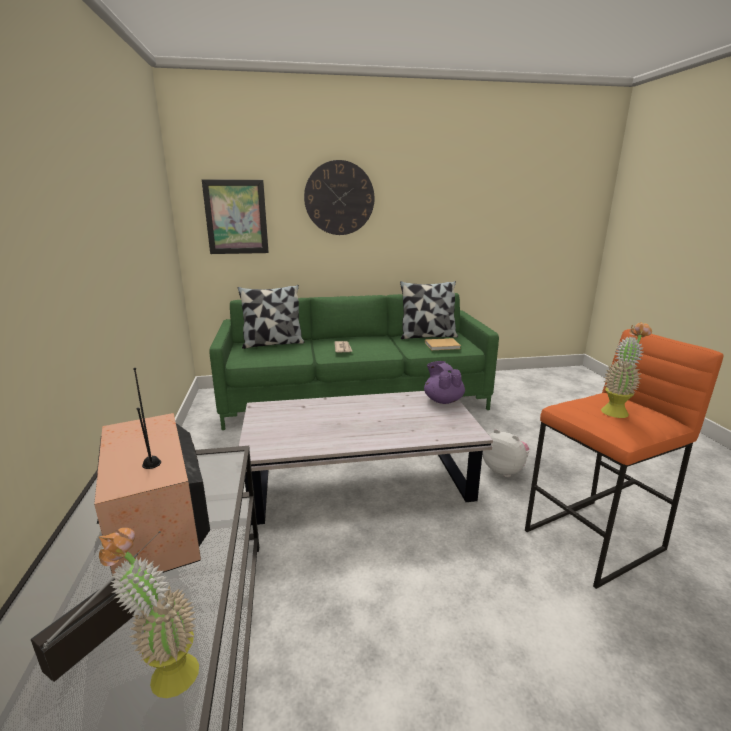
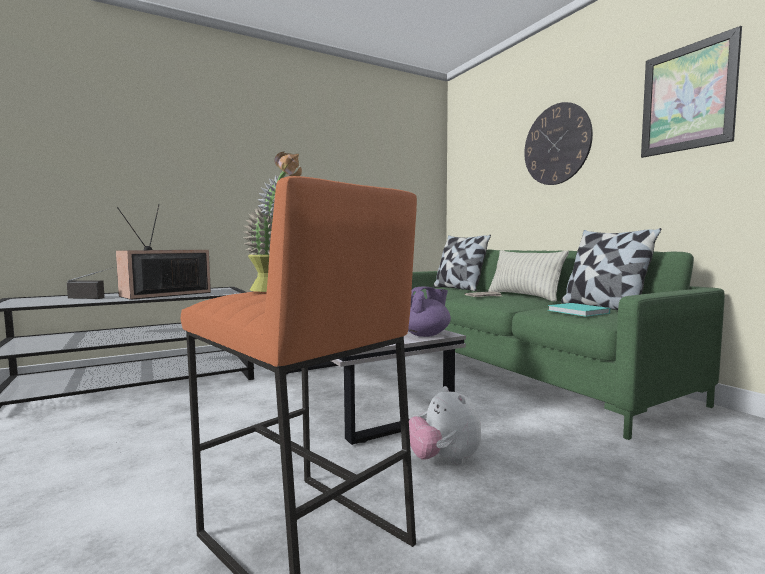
camera: 70 degrees right, 15 degrees down
(164, 671) = (57, 302): potted plant -> none
(236, 217) = (478, 180): picture -> picture (687, 98)
(355, 339) = (523, 296): none -> pillow
(443, 345) = (579, 312): beige book -> turquoise book
(504, 470) = (443, 460): plush toy -> plush toy turned 135 degrees clockwise

